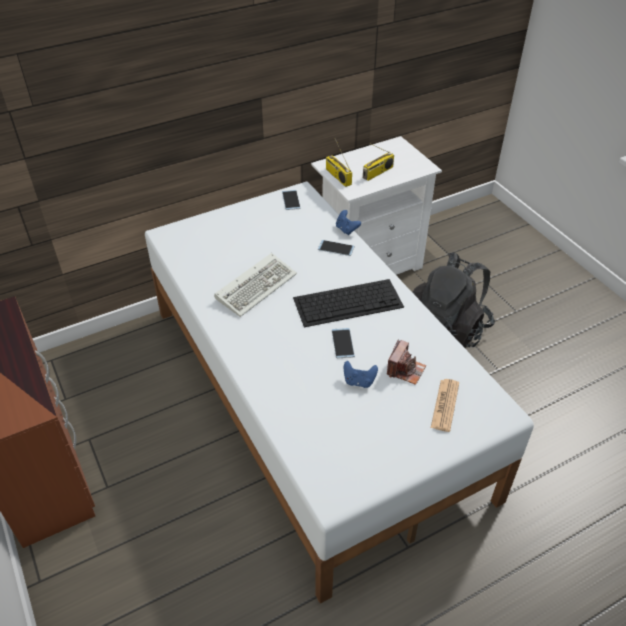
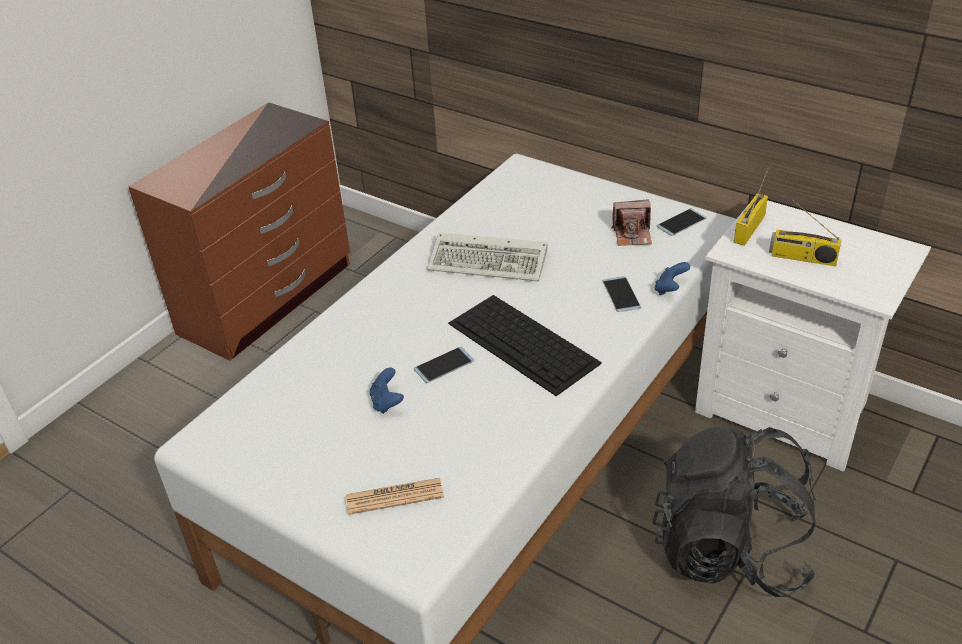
camera: 65 degrees right, 5 degrees down
(405, 370) = (435, 437): camera -> camera (632, 235)

